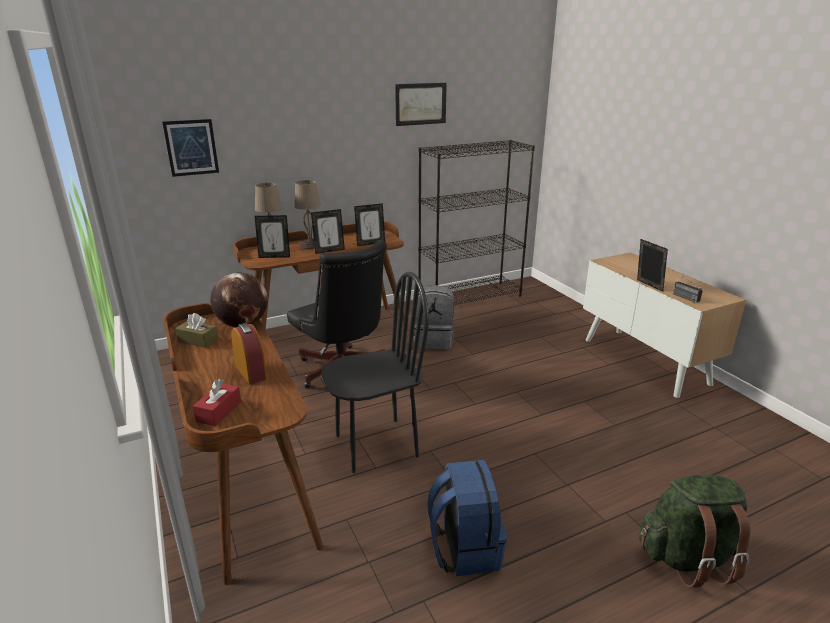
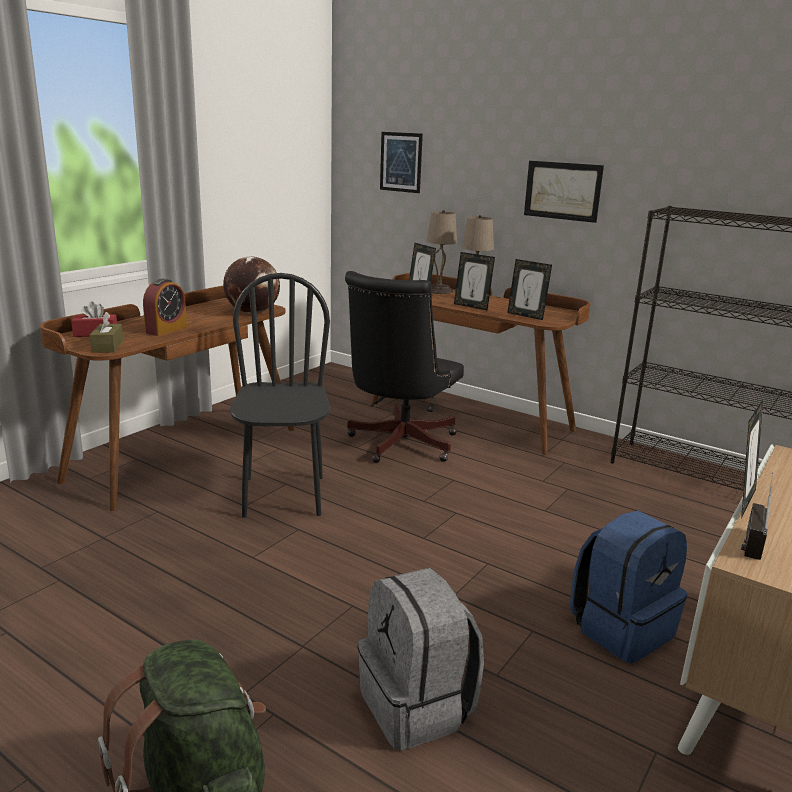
camera: 60 degrees right, 5 degrees down
(198, 340) = (209, 308): brown tissue box -> brown tissue box (107, 346)
(376, 445) = (283, 496): black chair -> black chair turned 135 degrees counterclockwise
(420, 104) = (687, 139): picture -> picture (562, 191)
(433, 340) = (540, 477): grey backpack -> grey backpack (417, 706)
(464, 548) = (142, 588): blue backpack -> blue backpack (621, 628)

